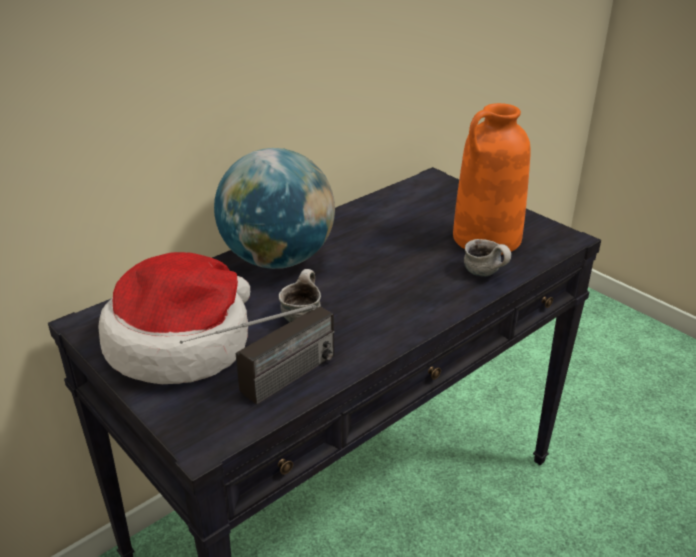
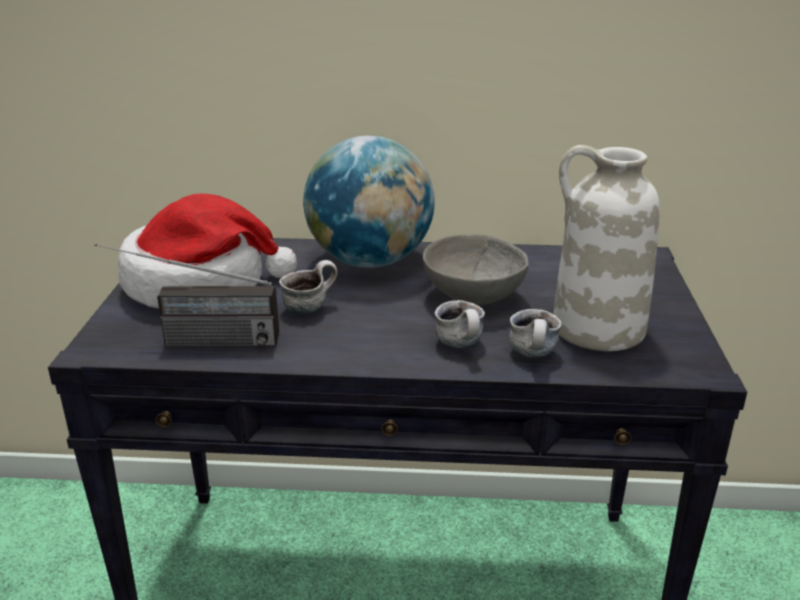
camera: 45 degrees right, 5 degrees down
(387, 252) = (472, 295): none -> grey bowl
(441, 289) = (462, 346): none -> mug
(486, 239) = (597, 329): orange vase -> white vase

